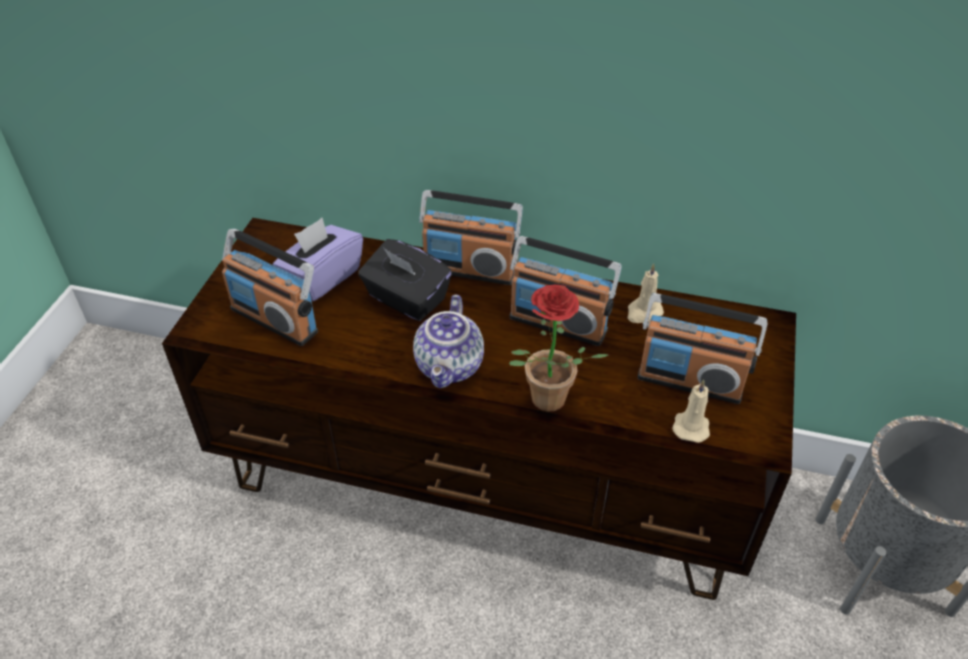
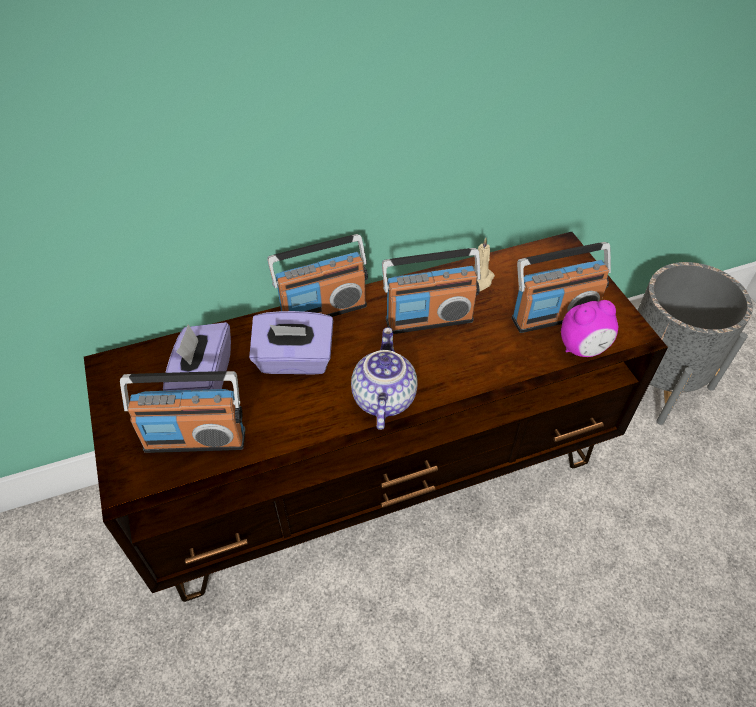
camera: 35 degrees left, 5 degrees up
(406, 299) = (294, 360): black tissue box -> purple tissue box
(451, 367) = (382, 398): teapot -> teapot turned 150 degrees counterclockwise
(545, 404) = (476, 387): potted plant -> none
(691, 426) = (583, 348): beige candle -> alarm clock

